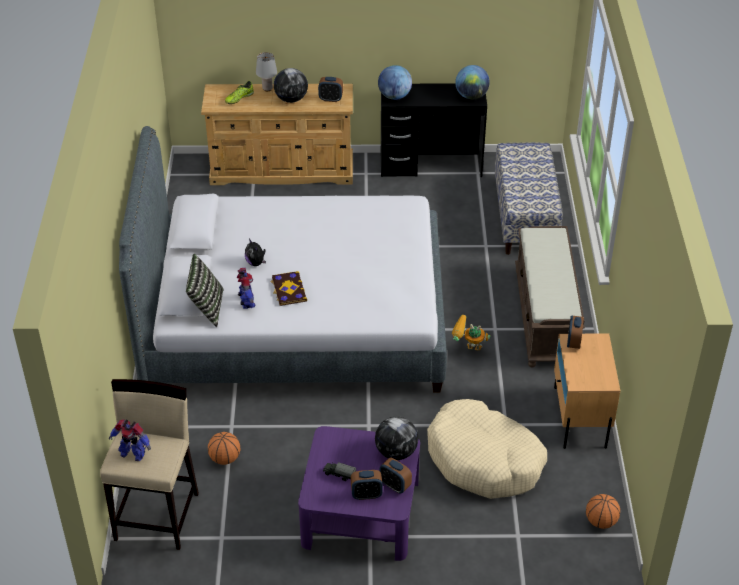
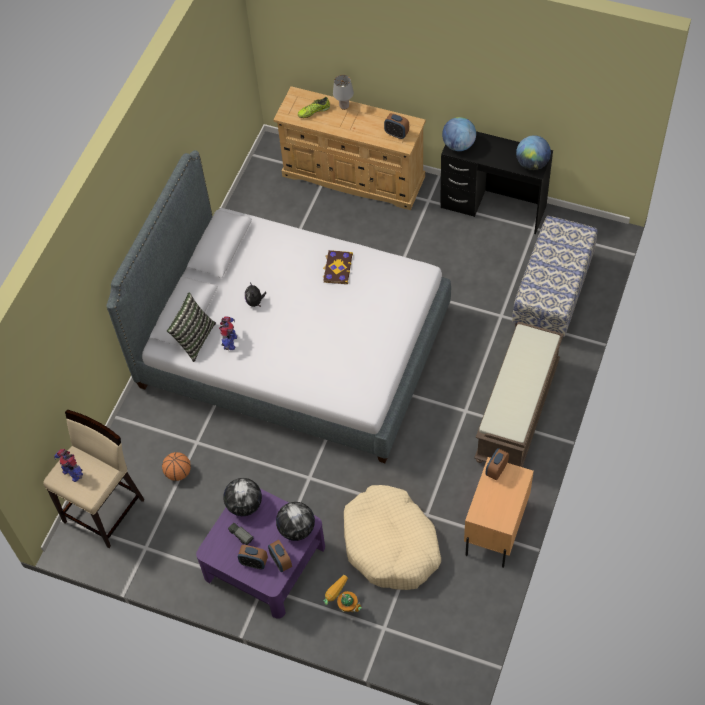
camera: 25 degrees right, 15 degrees up
(288, 289) = (270, 340): book -> book (337, 268)
(291, 99) = (360, 125): globe -> globe (244, 505)
(467, 349) = (430, 425): toy robot -> toy robot (343, 606)
(600, 521) = (461, 639): basketball -> none

